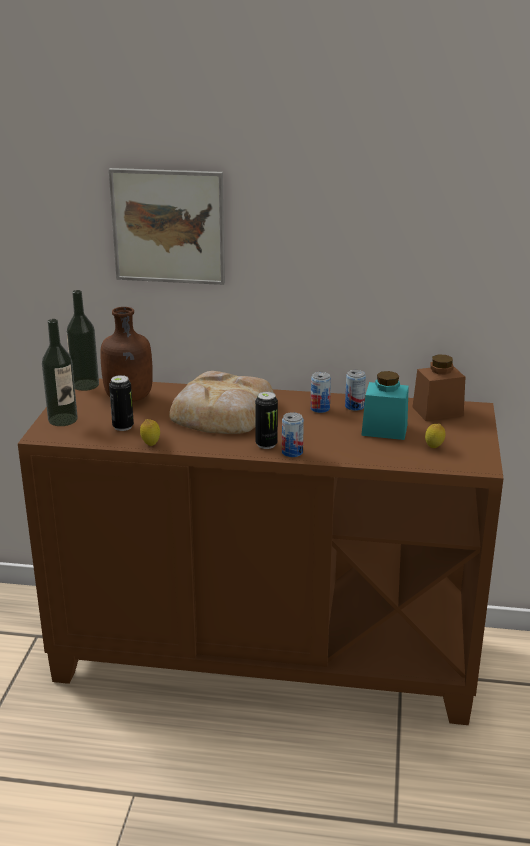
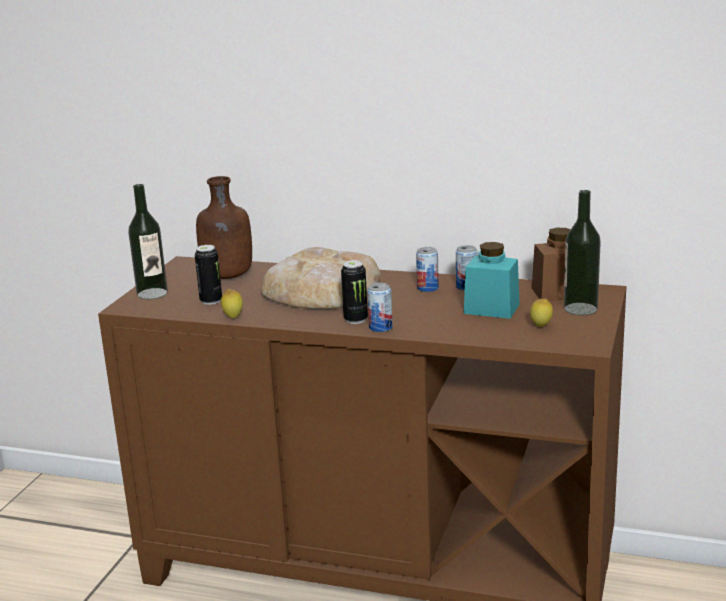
camera: 10 degrees right, 5 degrees down
(85, 385) = (188, 263): bottle -> bottle (580, 309)
(168, 226) = (271, 92): picture -> none

